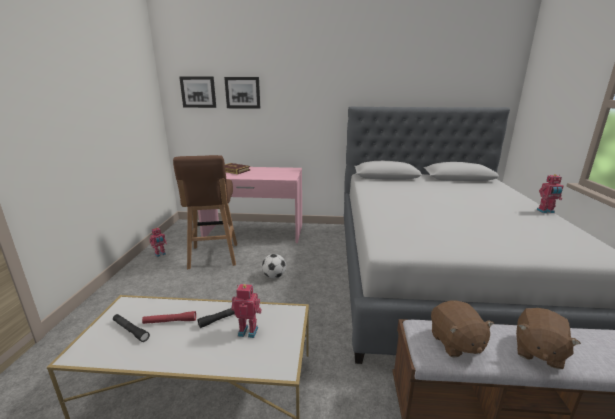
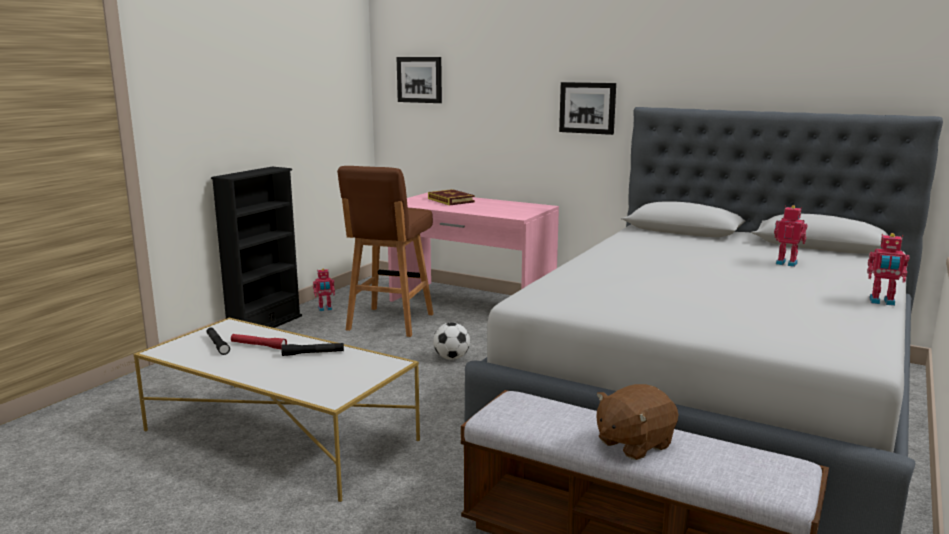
camera: 25 degrees right, 5 degrees down
(122, 278) = (265, 325): none -> black bookcase
(243, 92) = (479, 81): picture -> picture (587, 108)
(248, 330) = (328, 367): toy robot -> toy robot (786, 263)
(455, 343) = (537, 415): brown plush toy -> none

